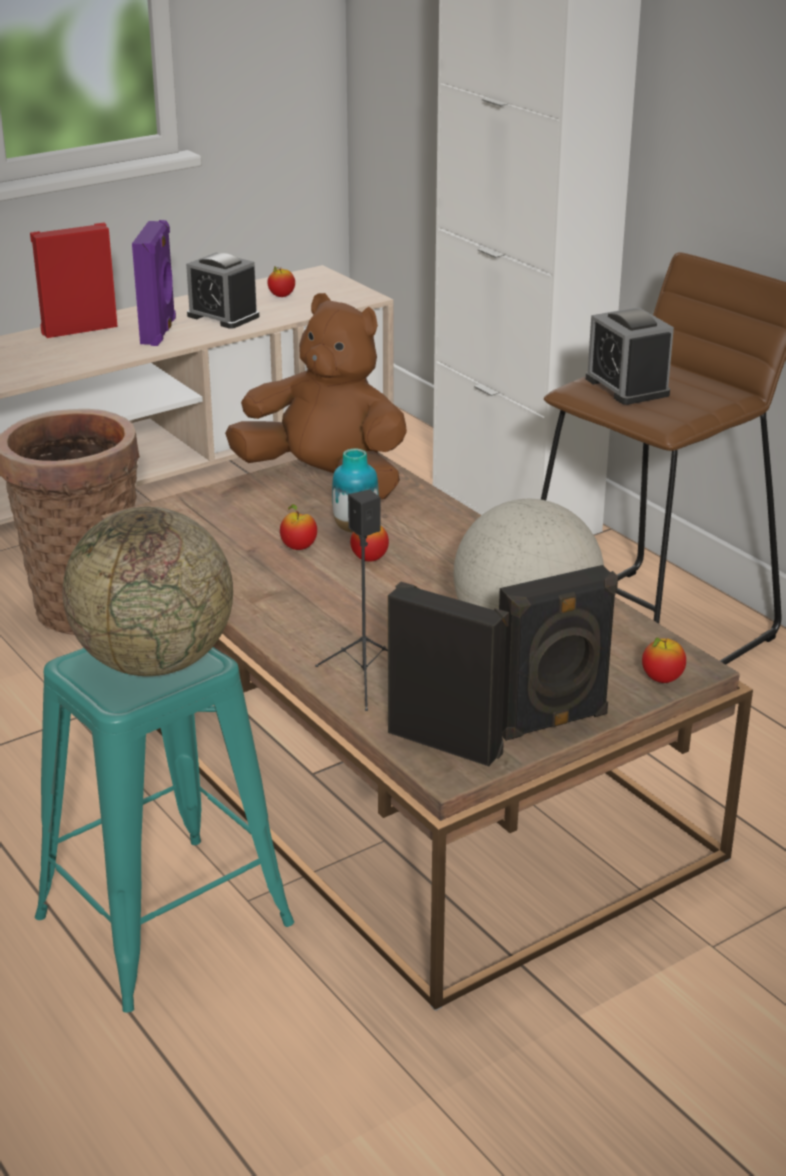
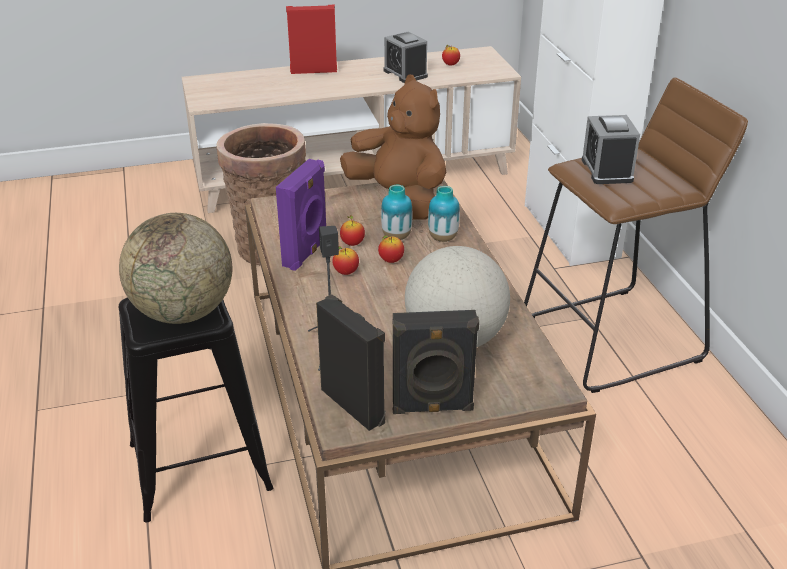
camera: 20 degrees right, 5 degrees up
(160, 332) = (359, 79): purple speaker -> purple speaker (307, 253)
(164, 920) = (199, 466): turquoise stool -> black stool
(421, 519) = (443, 238): none -> vase
(662, 679) = (528, 393): apple -> apple (346, 272)

